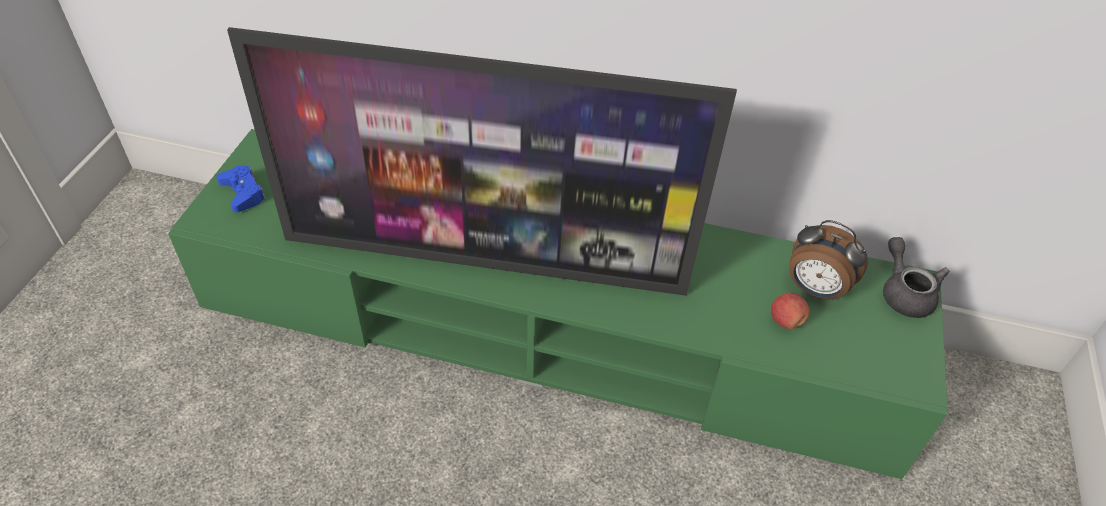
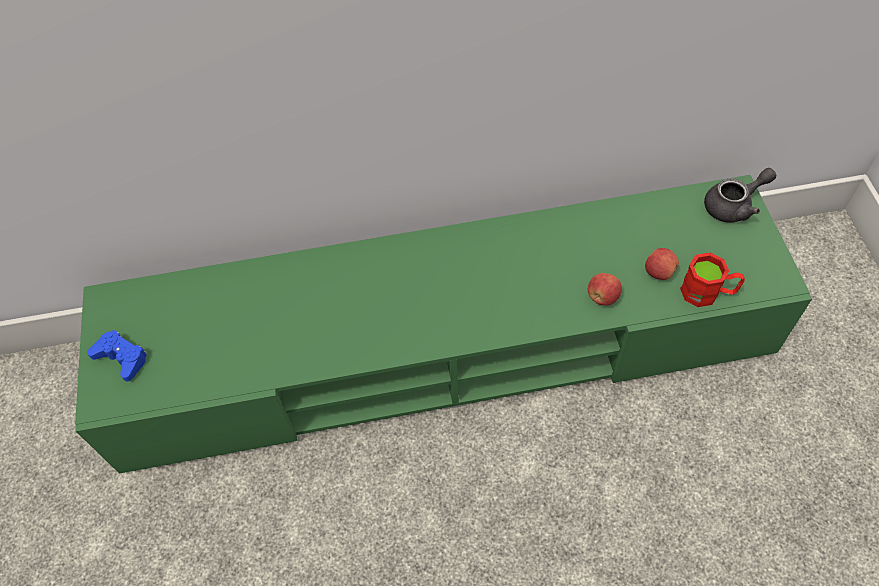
camera: 20 degrees left, 10 degrees up
(485, 262) = (387, 327): television -> none
(712, 320) = (602, 297): none -> apple
(814, 290) = (666, 233): alarm clock -> none
(829, 360) = (707, 292): none -> red mug
(904, 293) = (734, 206): grey teapot -> grey teapot turned 105 degrees clockwise

